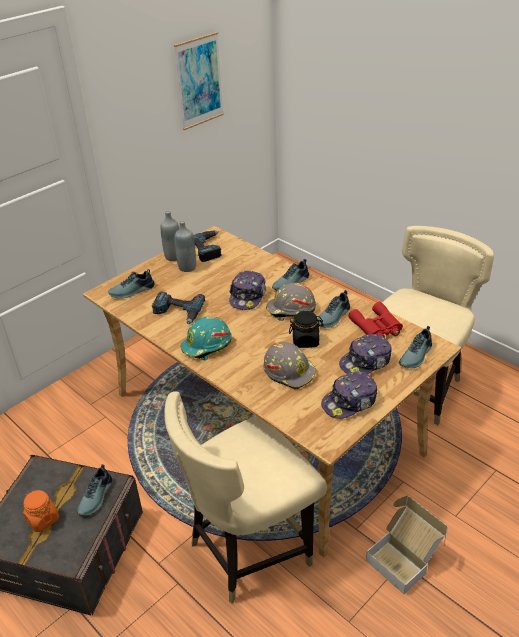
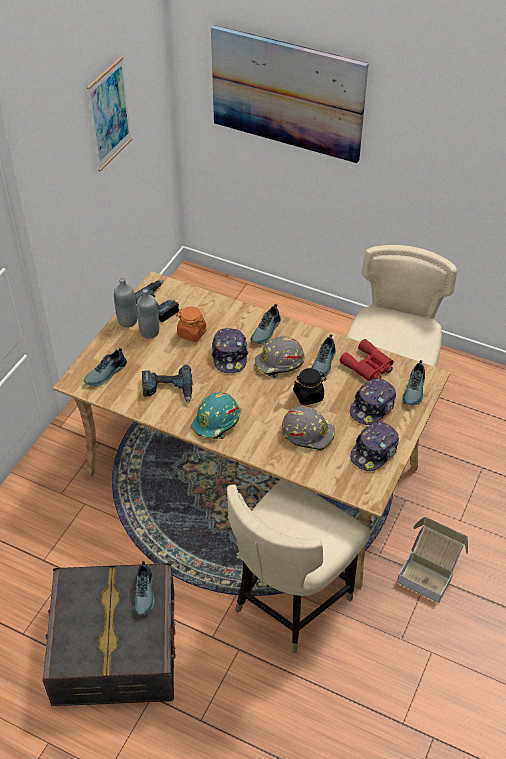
camera: 20 degrees left, 10 degrees up
(42, 519) = (103, 628): orange jar -> orange jar (191, 333)
(363, 84) = (287, 93): none -> picture

